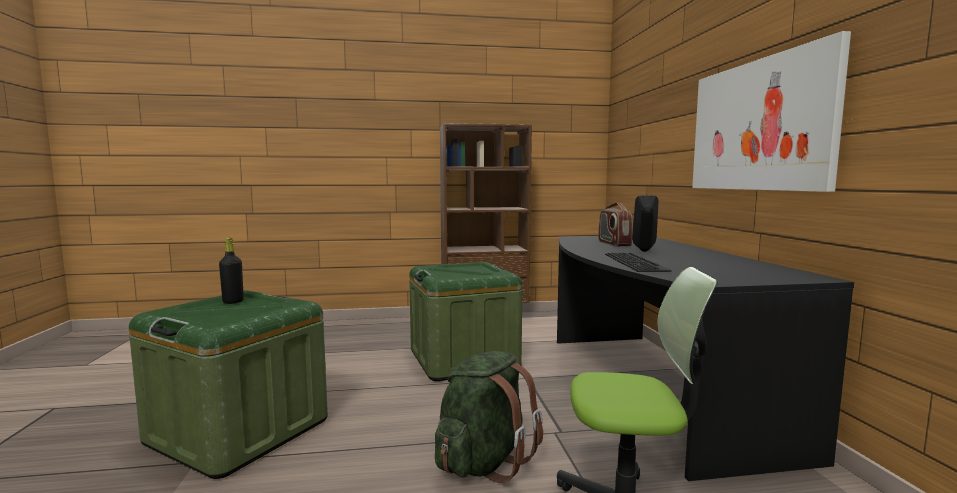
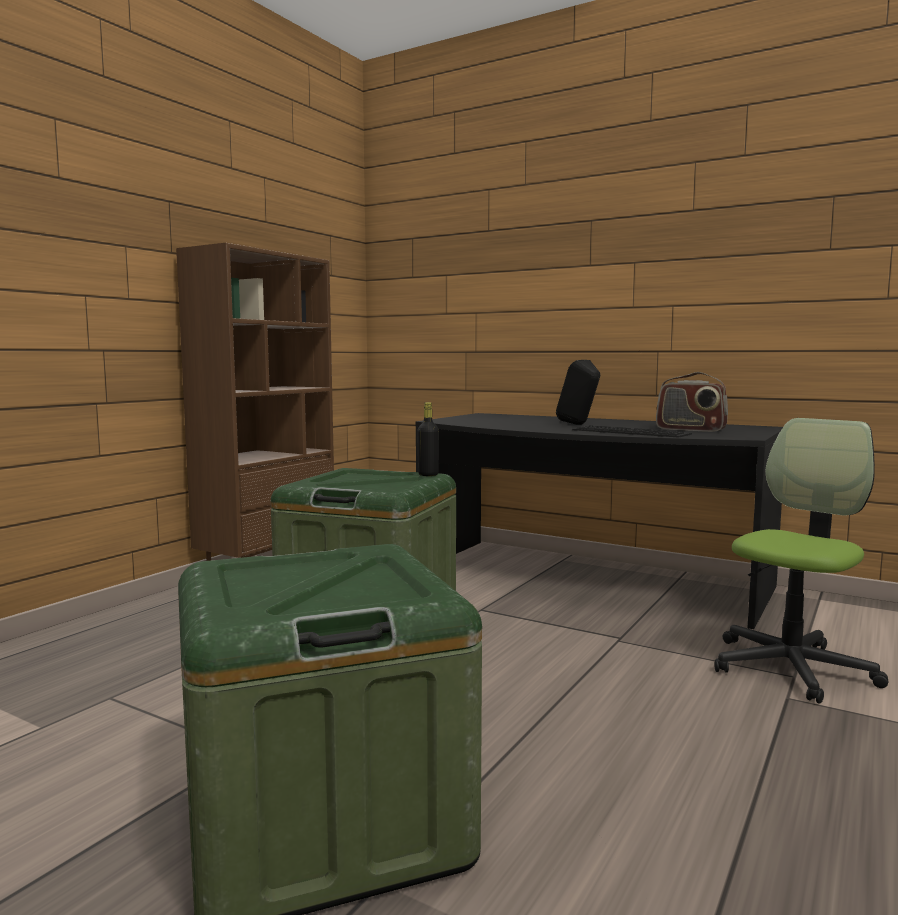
camera: 50 degrees left, 0 degrees up
(233, 302) = (261, 577): black bottle -> black bottle (428, 475)
(484, 461) = (636, 686): green backpack -> none
(613, 244) = (515, 422): radio -> radio (690, 429)
(758, 126) = (659, 289): picture -> none

